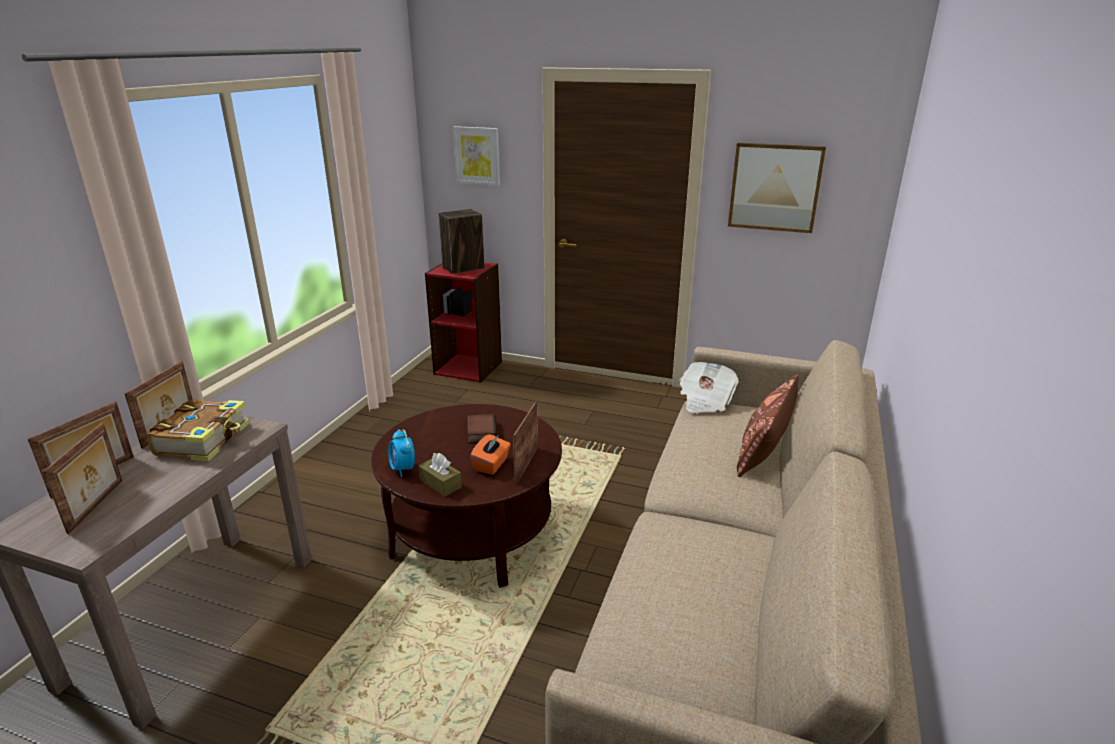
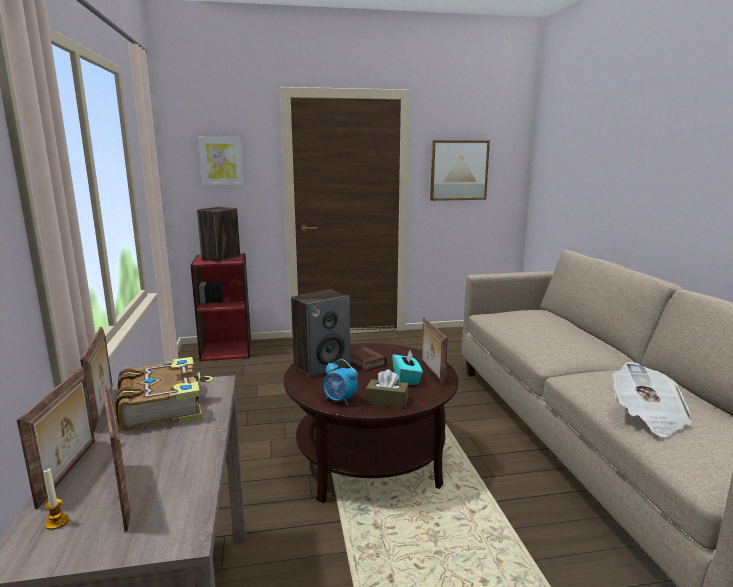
camera: 30 degrees left, 10 degrees down
(48, 512) = (57, 522): none -> candle
(438, 425) = (322, 366): none -> speaker
(491, 464) = (406, 379): orange tissue box -> turquoise tissue box
(705, 401) = (489, 311): newspaper -> newspaper (648, 417)
(764, 448) = (565, 325): brown pillow -> none

